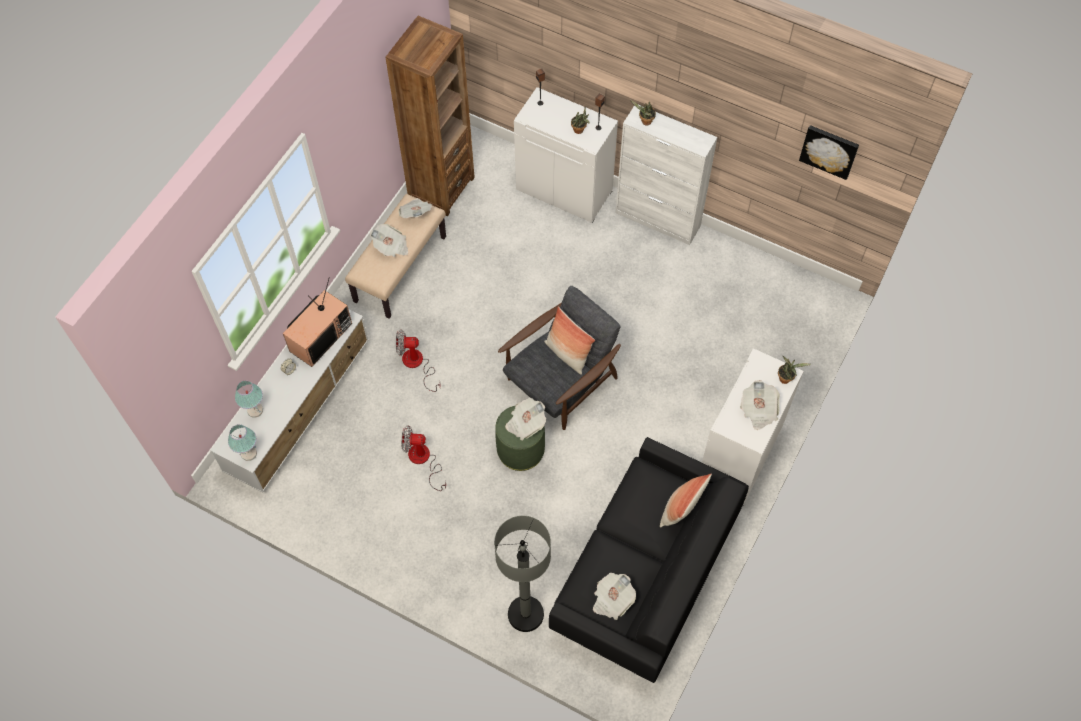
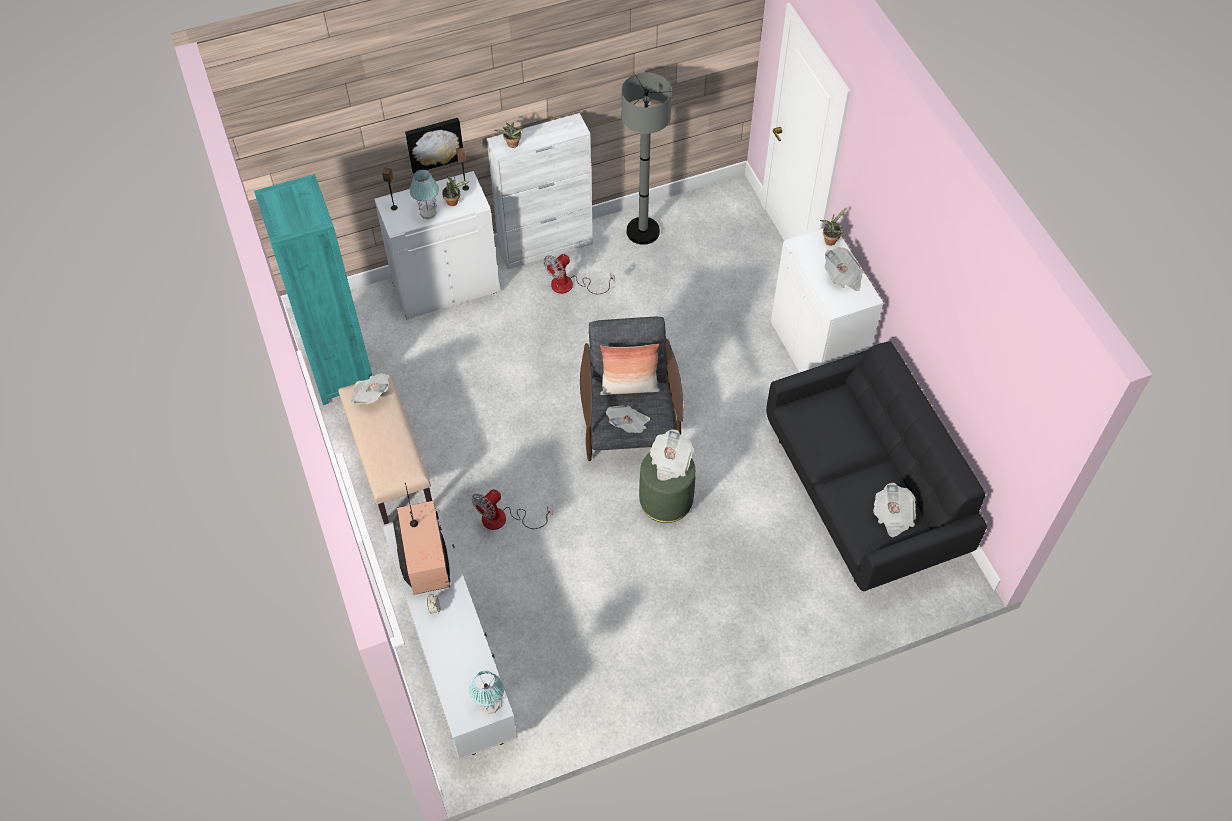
camera: 50 degrees left, 5 degrees down
(254, 410) = (448, 667): table lamp -> table lamp (428, 213)
(391, 247) = (385, 438): newspaper -> newspaper (628, 425)
(423, 461) = (605, 583): fan -> fan (570, 286)
(441, 188) = (341, 372): brown bookcase -> turquoise bookcase
(525, 614) = (825, 607): grey floor lamp -> grey floor lamp (643, 231)
(681, 509) = (852, 410): pillow -> none
(829, 150) = (689, 47): picture -> picture (434, 143)

